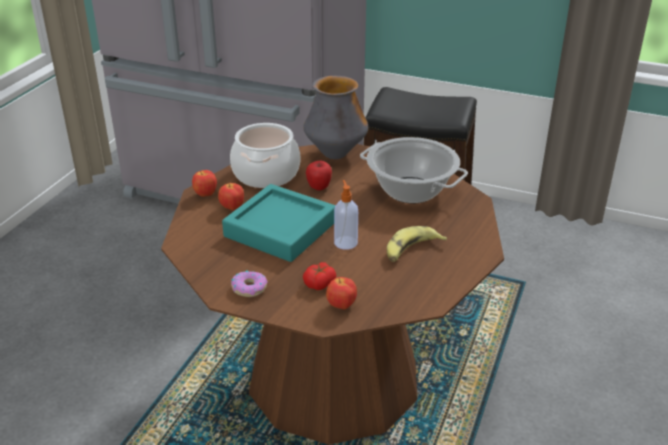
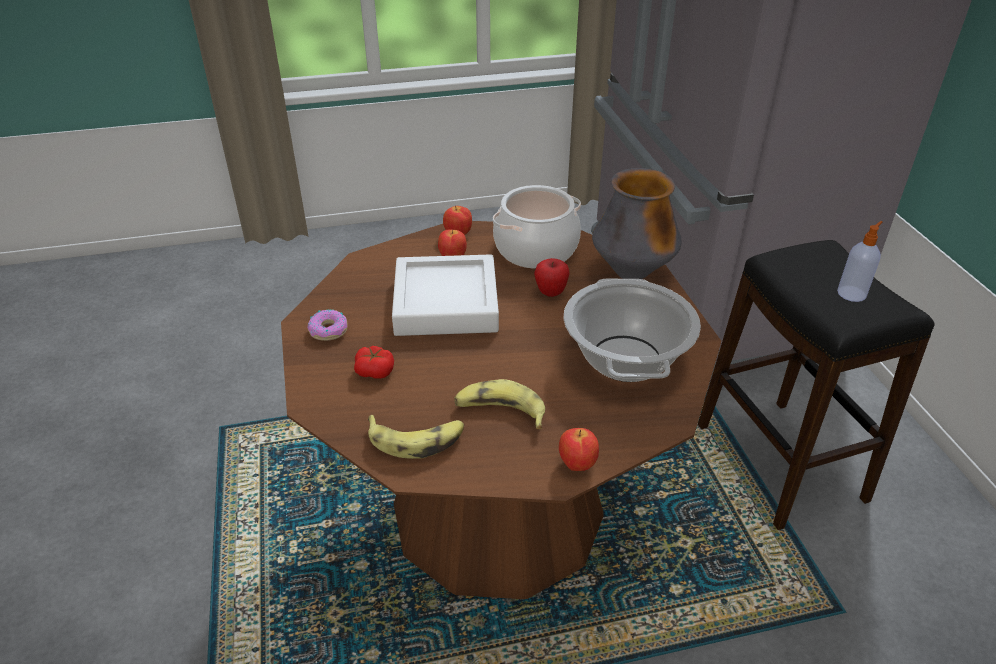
camera: 55 degrees right, 5 degrees up
(280, 229) = (446, 303): turquoise tray -> white tray
(341, 306) = (348, 403): apple -> apple (576, 464)
(345, 242) = (466, 356): soap dispenser -> soap dispenser (852, 293)
(405, 290) = (417, 439): none -> banana

